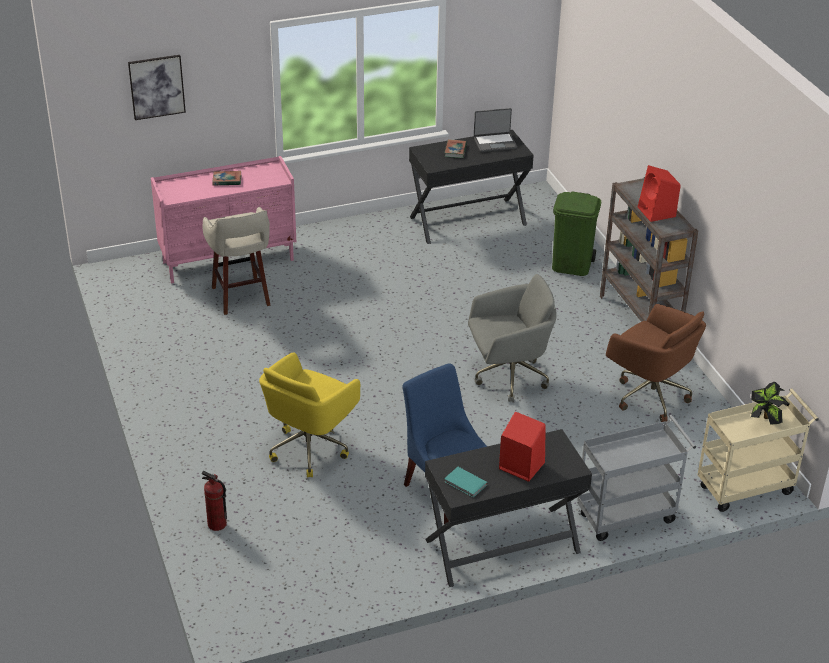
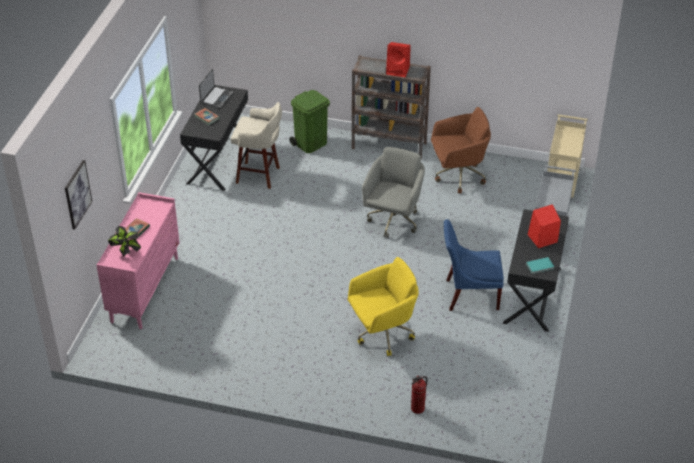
camera: 55 degrees left, 5 degrees up
(241, 298) = (195, 301): beige stool -> beige stool (260, 176)
(311, 448) = (382, 336): yellow office chair -> yellow office chair turned 90 degrees counterclockwise
(764, 421) = (565, 138): potted plant -> potted plant (126, 252)

